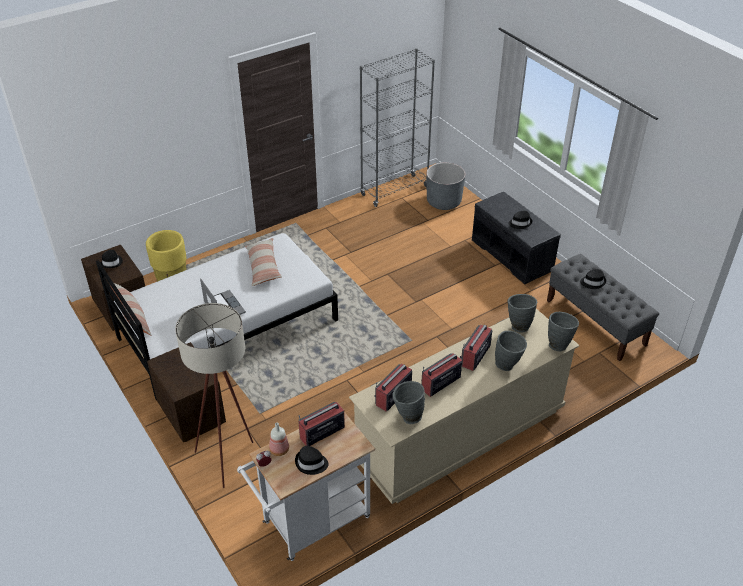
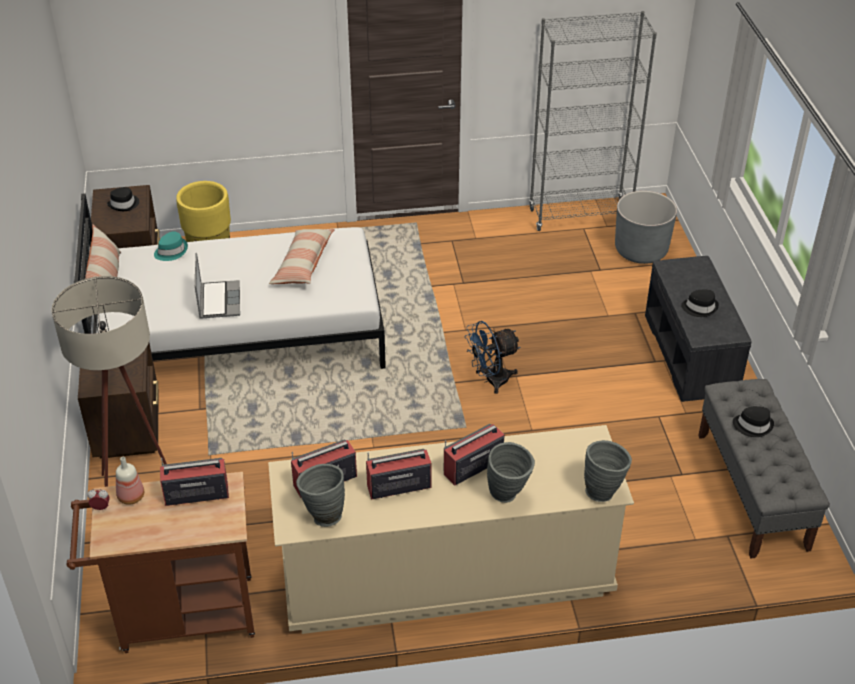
camera: 25 degrees right, 0 degrees up
(166, 284) = (171, 251): none -> turquoise hat
(311, 463) = (156, 528): black hat -> none
(311, 524) = (178, 616): white cart -> brown cart
(408, 307) = (491, 380): none -> blue fan
(518, 325) = (564, 445): grey vase -> none

